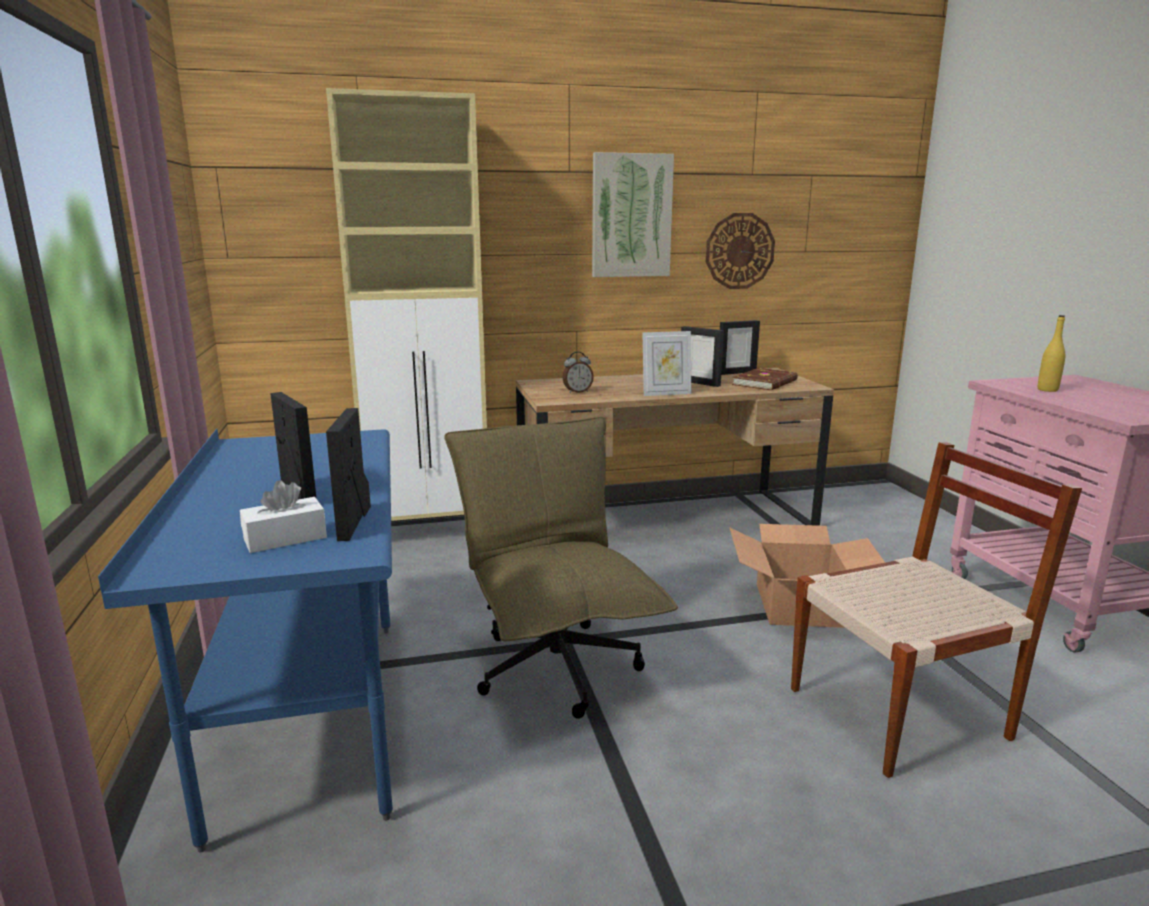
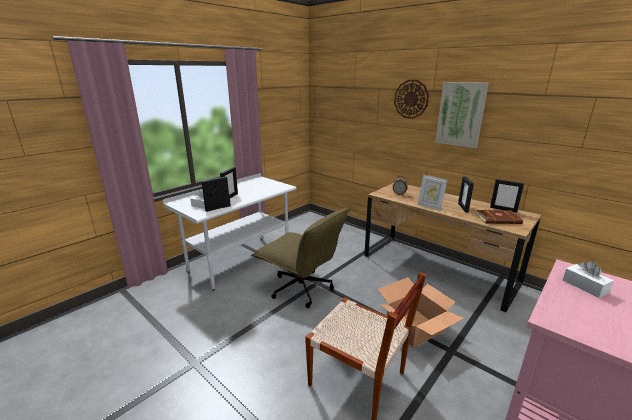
camera: 55 degrees right, 5 degrees up
(311, 718) = (240, 262): blue desk -> white desk
(430, 532) = (351, 231): beige cabinet -> none
(557, 669) = (300, 288): beige office chair -> beige office chair turned 90 degrees clockwise
(739, 251) = (526, 140): wall clock -> wall clock (411, 99)
(1047, 390) = (584, 286): yellow bottle -> white tissue box

